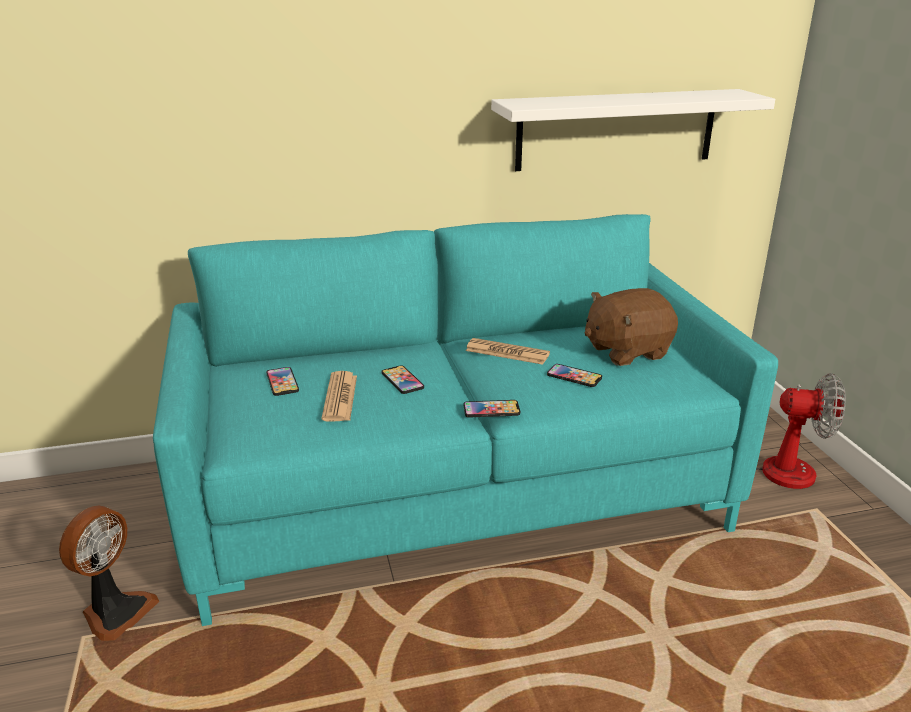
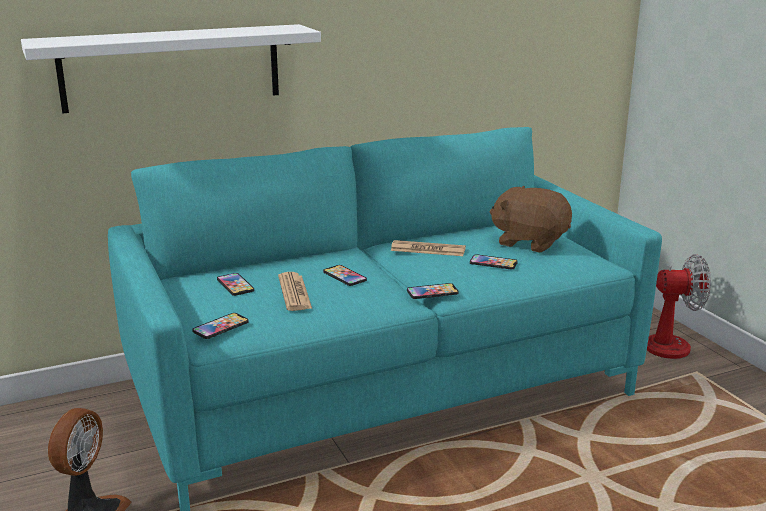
camera: 10 degrees left, 5 degrees down
(244, 435) = (220, 327): none -> phone
(616, 129) = (495, 55): white shelf -> white shelf (172, 67)
(626, 351) = (530, 242): brown plush toy -> brown plush toy turned 60 degrees clockwise

